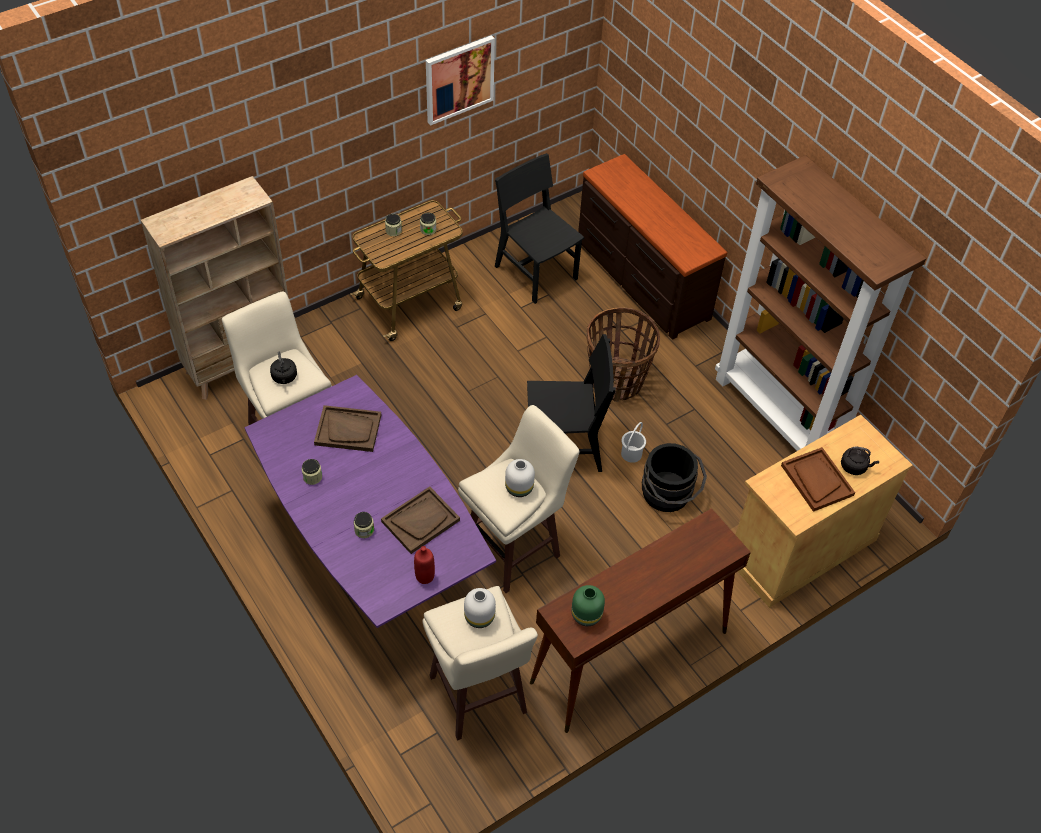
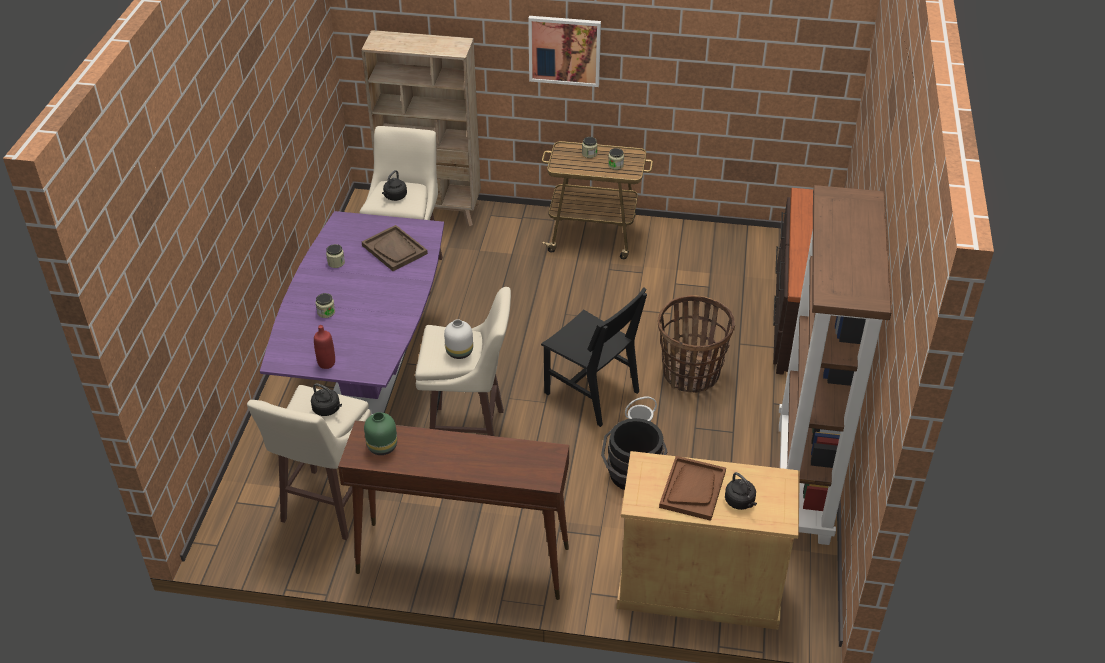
camera: 45 degrees right, 10 degrees down
(420, 521) = (368, 330): brown tray -> none
(459, 79) = (694, 41): picture -> picture (564, 50)
(480, 616) = (327, 409): white vase -> black kettle
(536, 272) = (717, 267): black chair -> none

